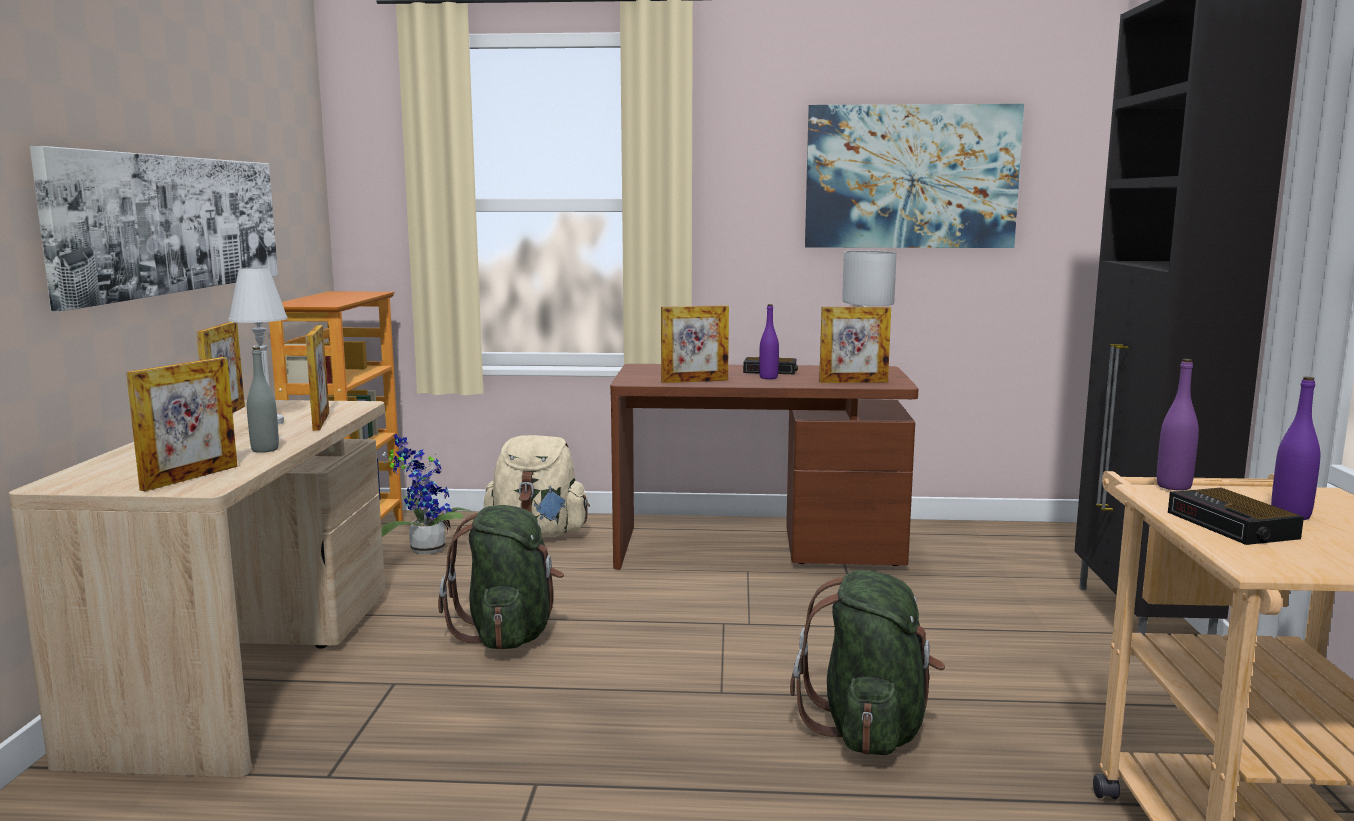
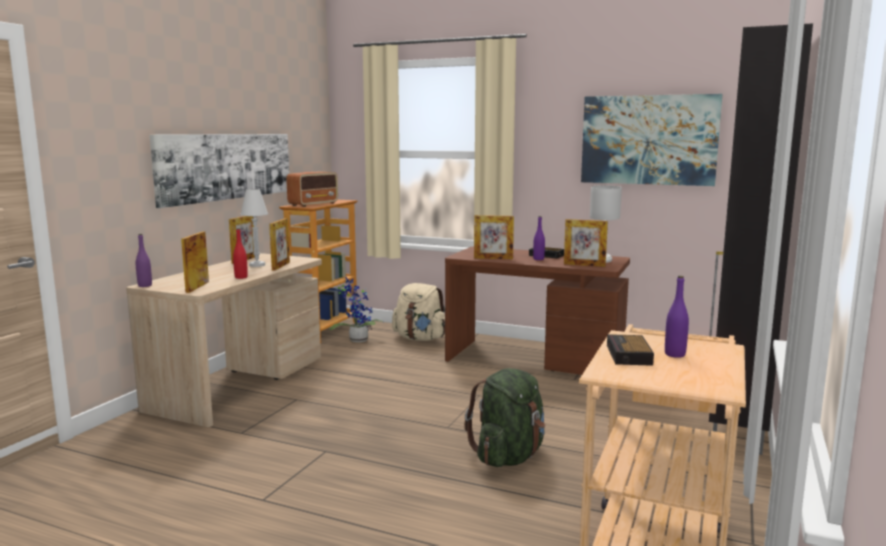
camera: 20 degrees right, 0 degrees up
(190, 478) = (197, 287): picture frame -> picture frame turned 135 degrees clockwise
(265, 449) = (241, 277): grey bottle -> red bottle
(325, 300) = (314, 204): none -> radio
(508, 634) = (365, 385): green backpack -> none
(1173, 486) = (636, 334): purple bottle -> purple bottle (145, 285)

